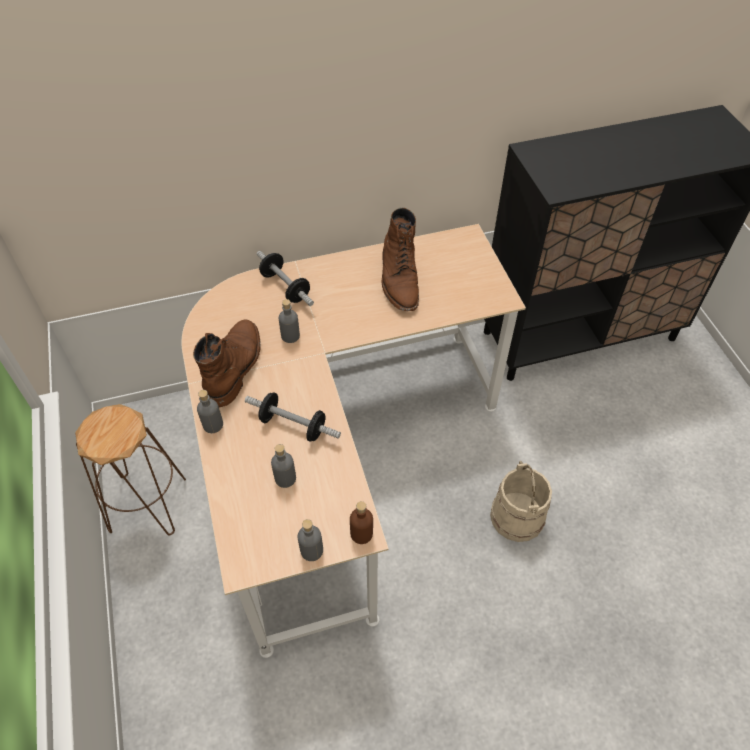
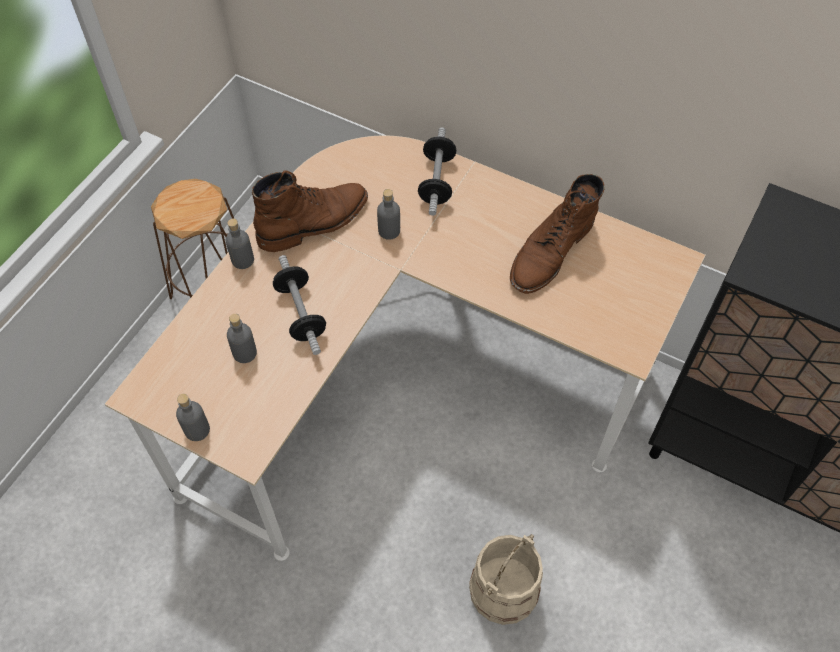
camera: 45 degrees right, 5 degrees up
(361, 533) = (248, 452): brown bottle -> none

